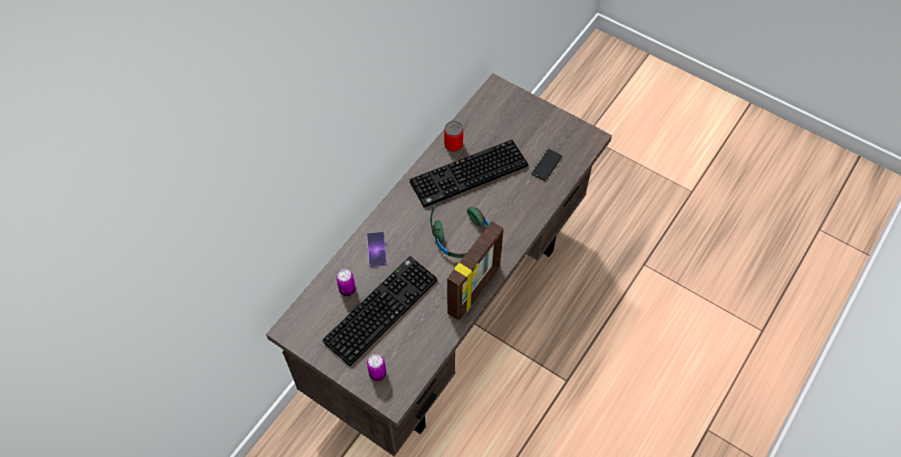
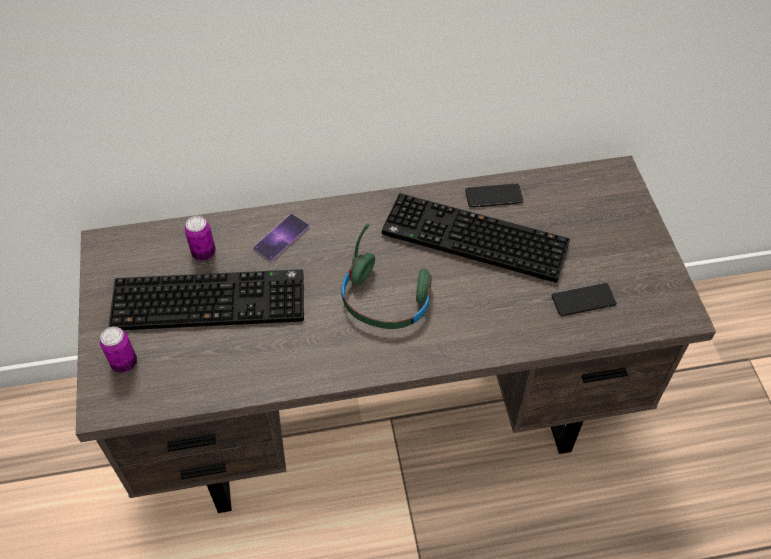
camera: 45 degrees right, 5 degrees down
(453, 145) = (494, 196): can -> phone
(475, 290) = (330, 368): picture frame -> none

